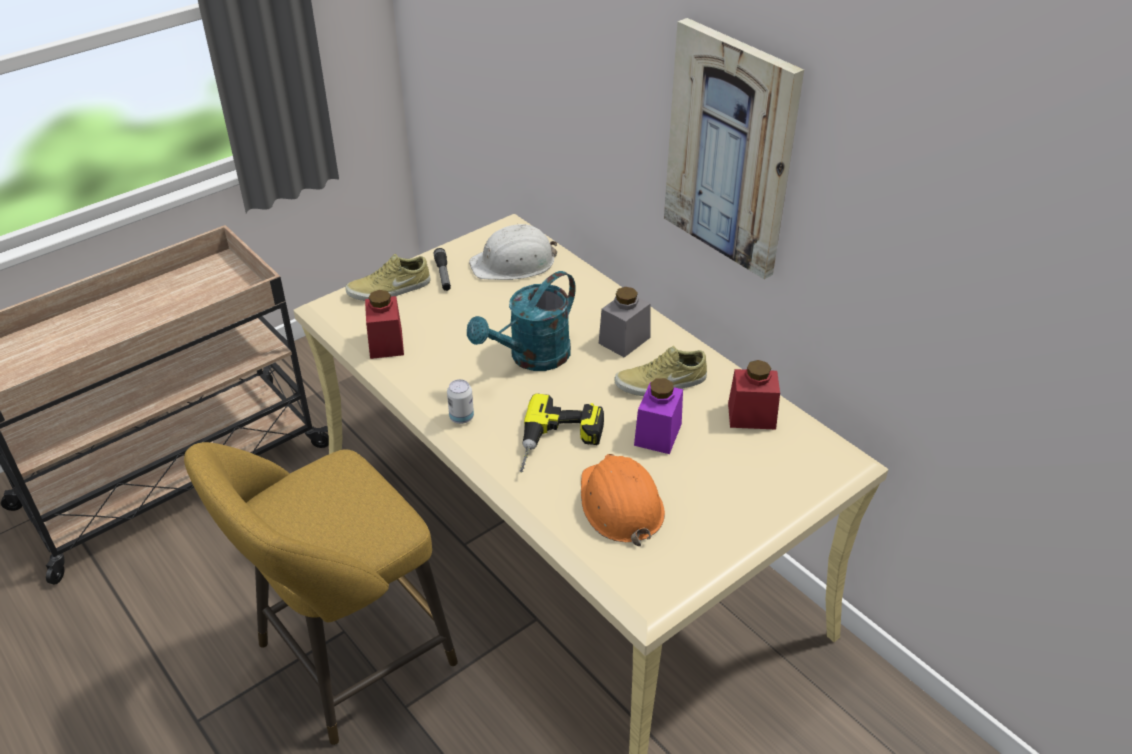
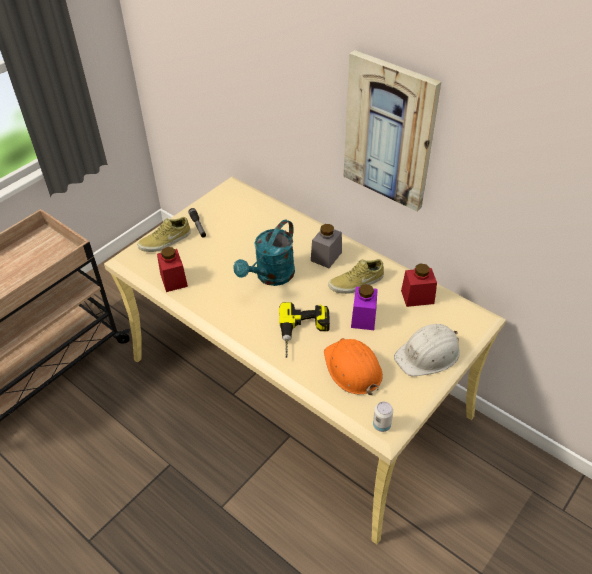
camera: 10 degrees left, 5 degrees up
(347, 661) = (176, 483): yellow stool -> none
(461, 417) = (237, 325): can -> can (381, 425)
(514, 263) = (242, 212): white hard hat -> white hard hat (428, 354)

